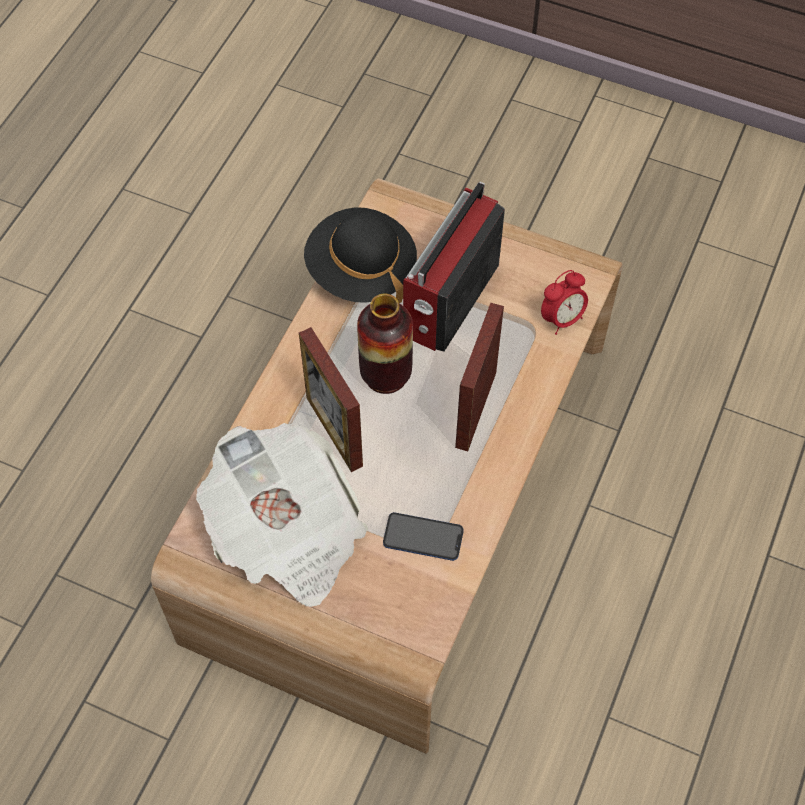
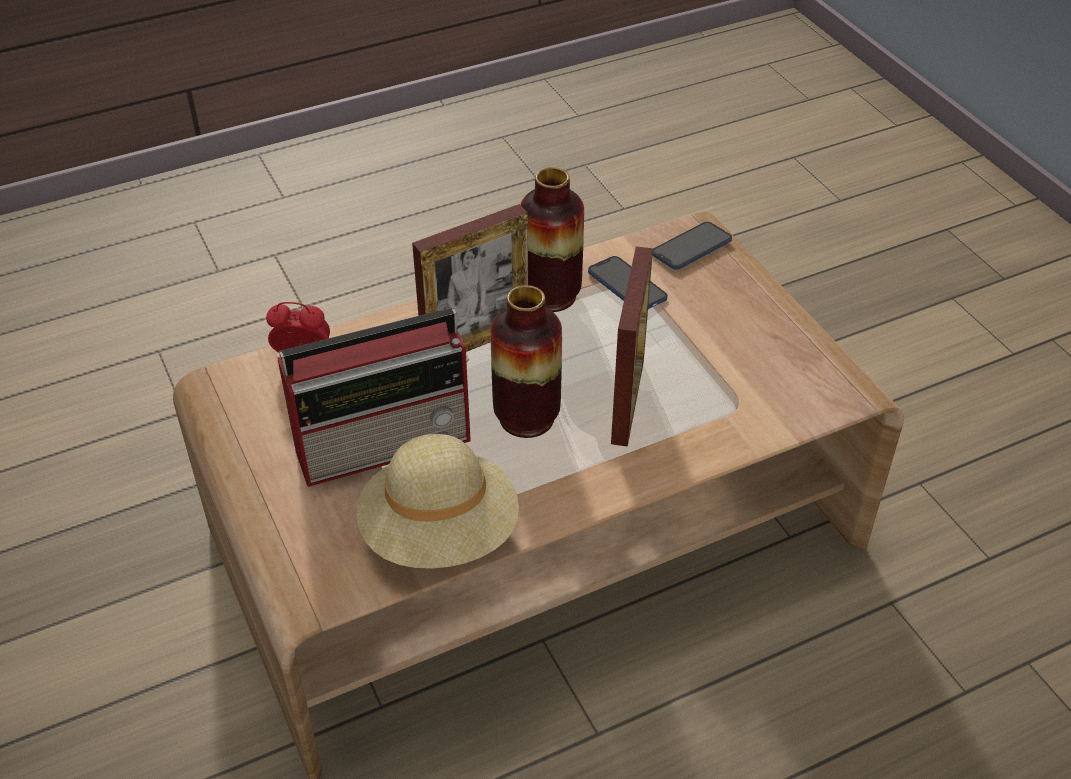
camera: 140 degrees left, 15 degrees down
(287, 533) = (747, 353): newspaper -> none
(361, 271) = (440, 534): black hat -> beige hat
(410, 618) = (691, 247): none -> phone
(467, 487) = (551, 296): none -> vase

